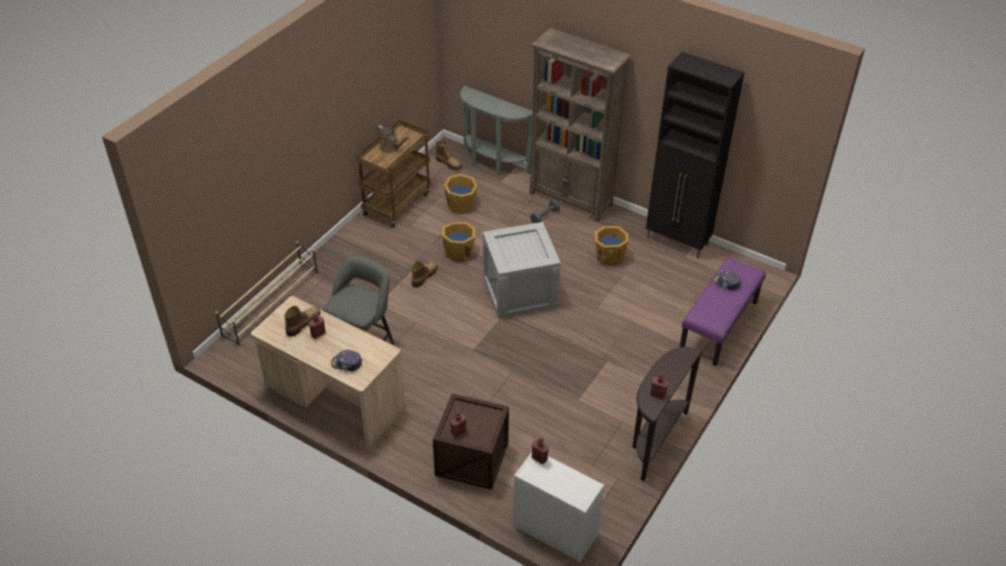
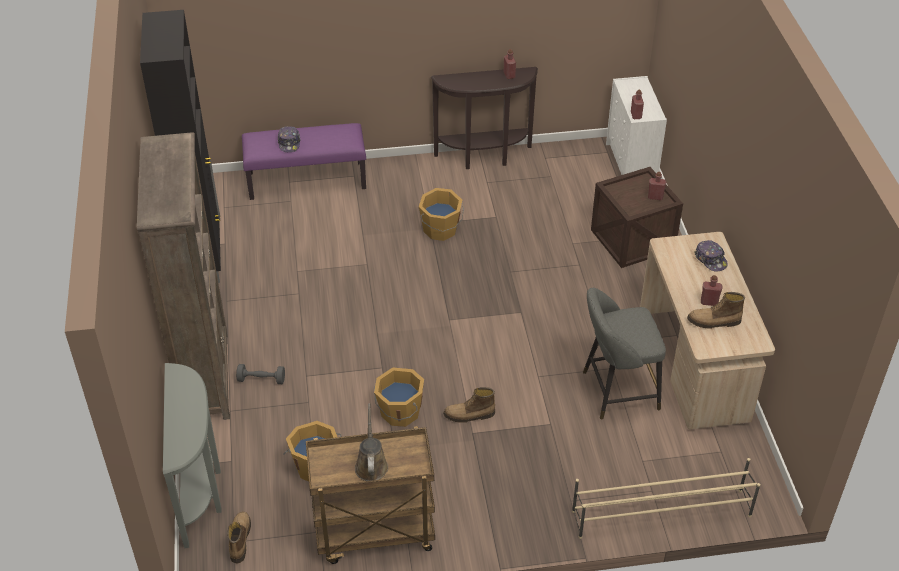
camera: 130 degrees left, 0 degrees up
(518, 291) = (406, 329): crate -> none
(608, 257) = (281, 294): orange bucket -> orange bucket (440, 230)

